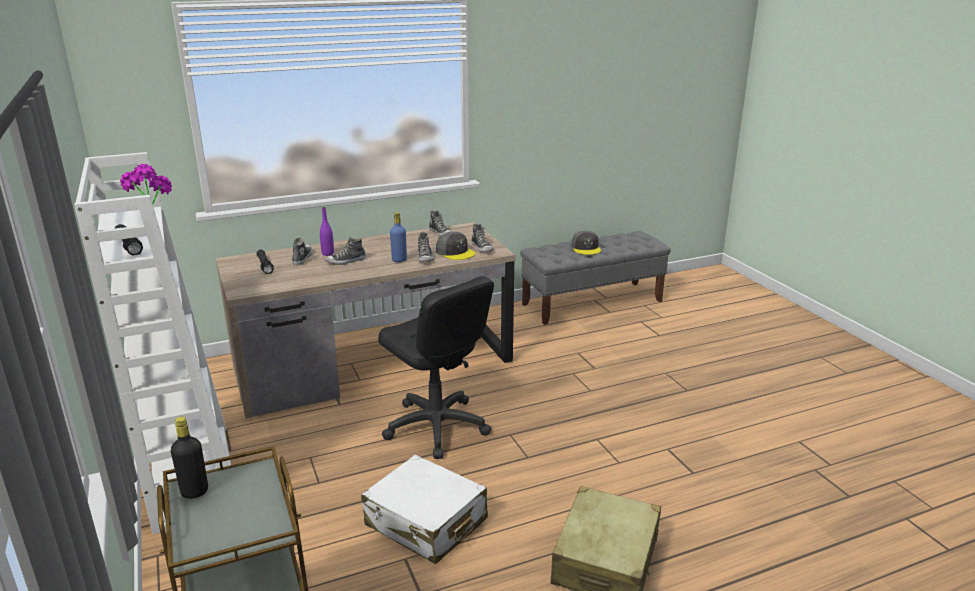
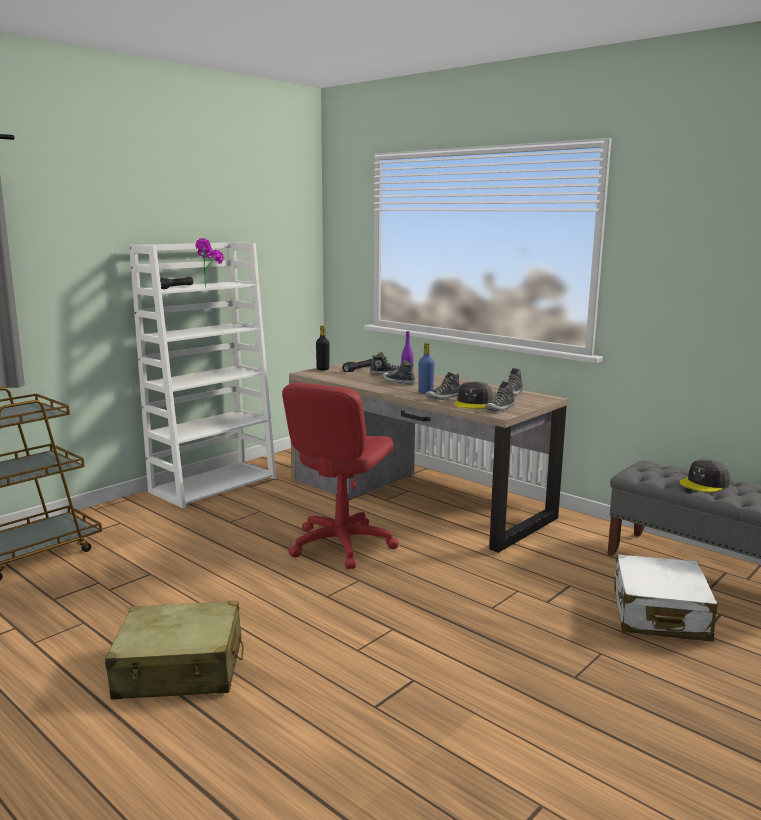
camera: 65 degrees right, 10 degrees down
(194, 492) = (25, 407): black bottle -> black bottle (323, 369)
(426, 523) = (199, 571): white suitcase -> white suitcase (659, 614)
(436, 427) = (341, 545): black office chair -> red office chair

